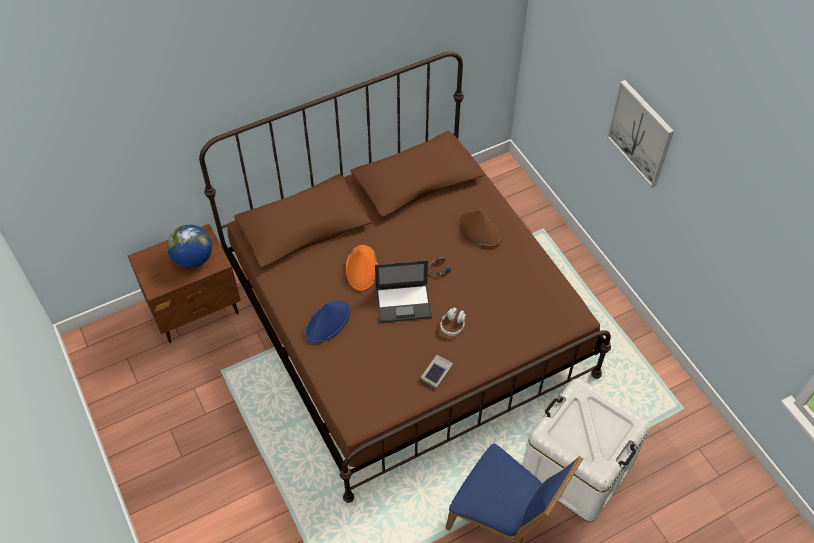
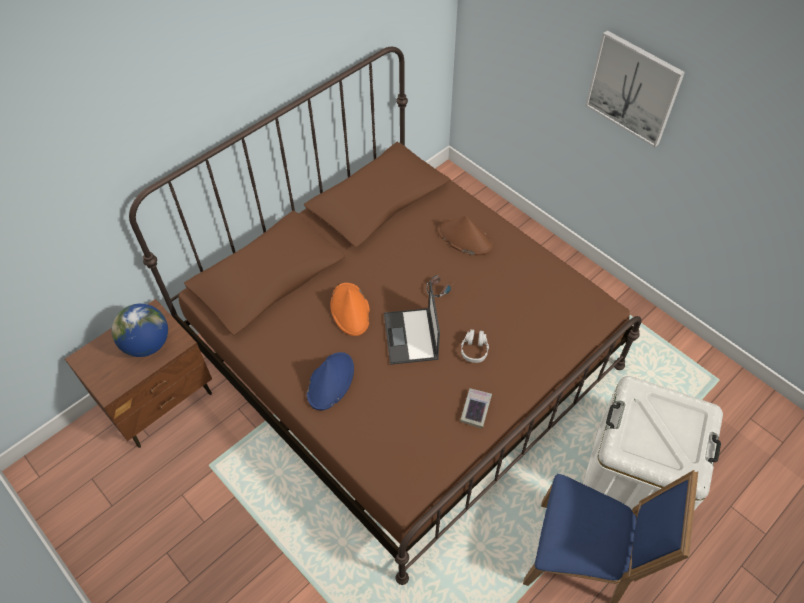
camera: 15 degrees left, 0 degrees up
(404, 302) = (411, 337): laptop -> laptop turned 105 degrees clockwise

